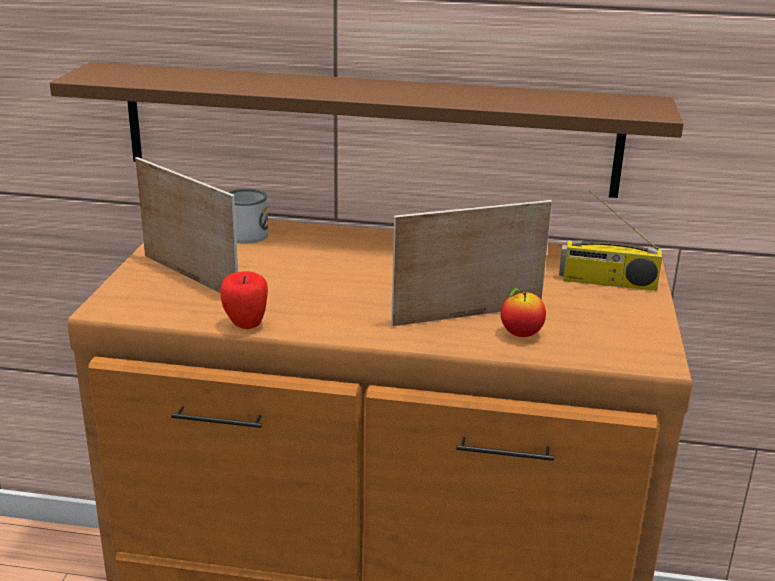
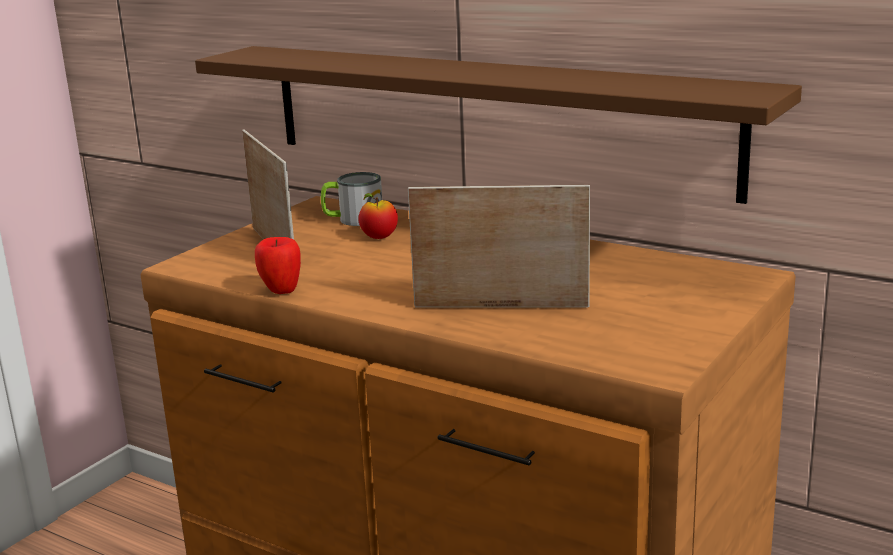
camera: 25 degrees right, 5 degrees down
(521, 334) = (538, 329): apple -> apple (379, 237)
(607, 282) = (691, 293): radio -> none

